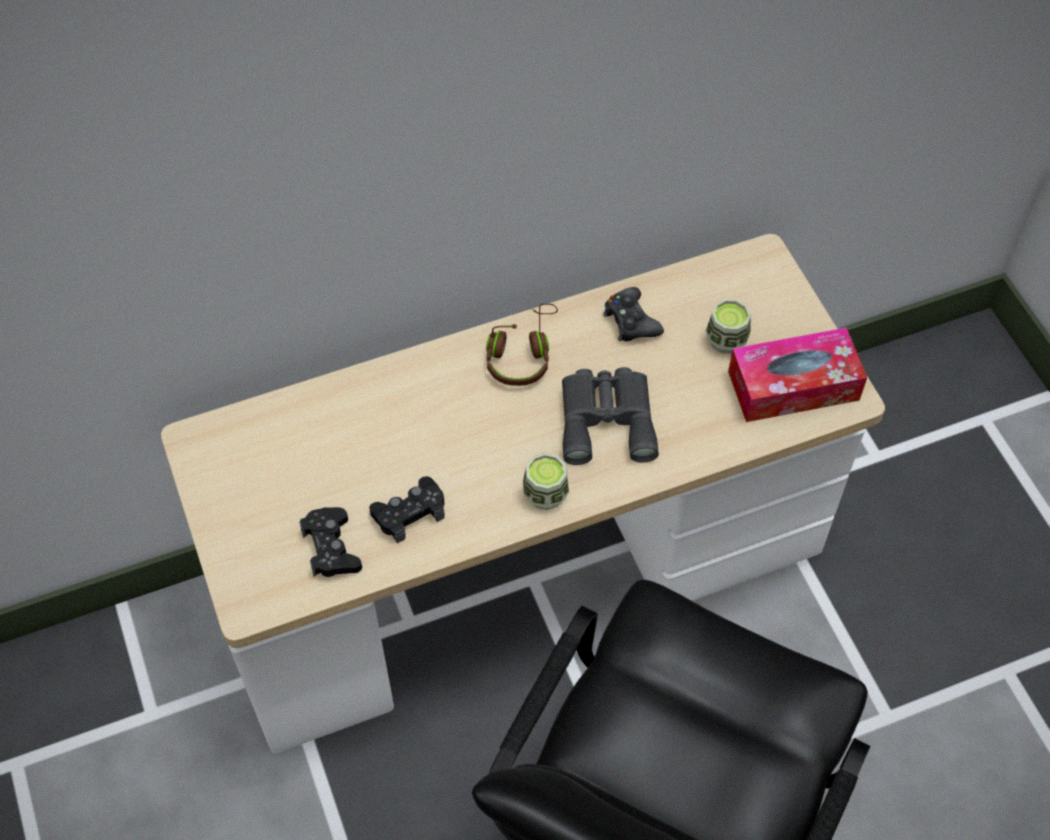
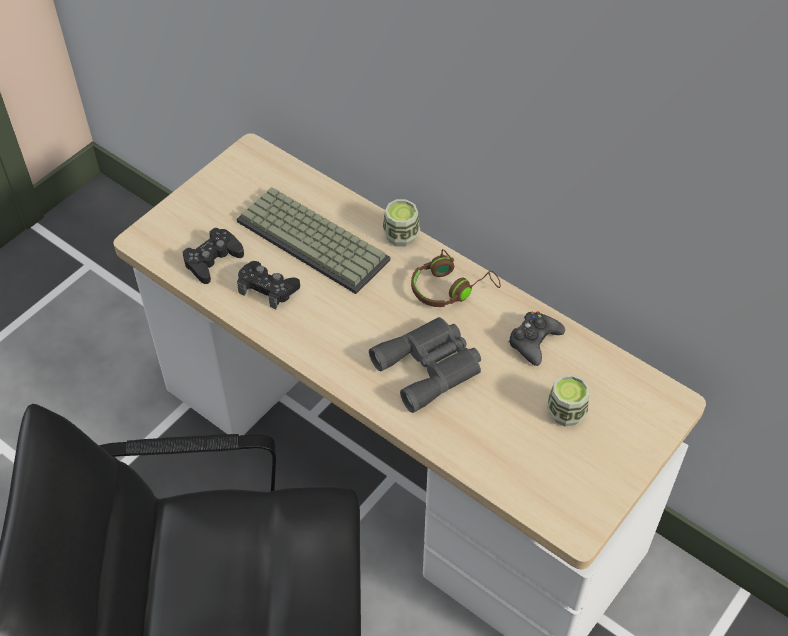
camera: 60 degrees right, 5 degrees down
(373, 438) = (315, 240): none -> keyboard
(545, 494) = (336, 359): cup -> cup (401, 236)
(793, 386) = (557, 480): tissue box -> none

